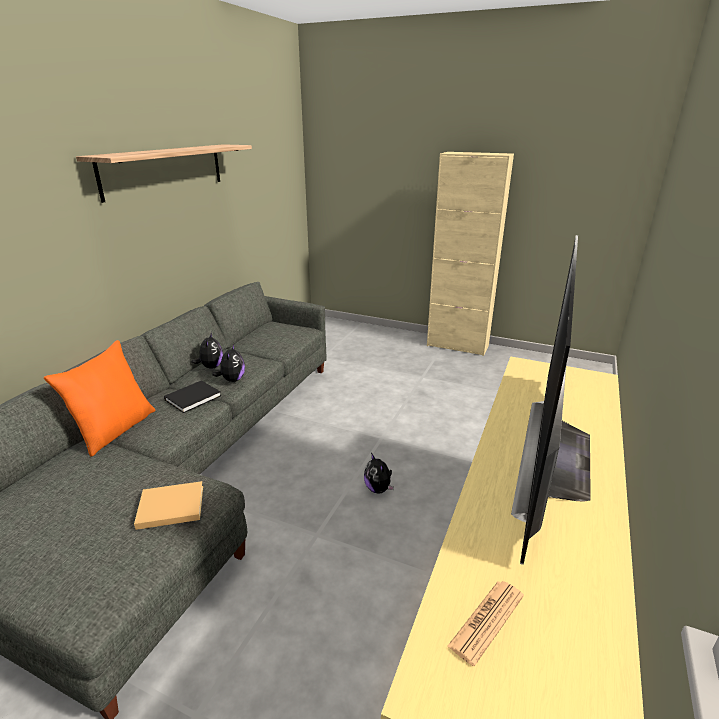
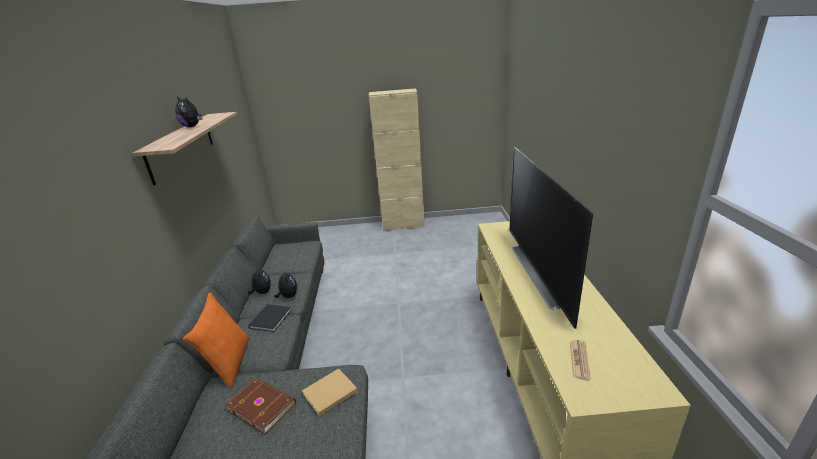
camera: 25 degrees left, 0 degrees up
(96, 488) = (262, 405): none -> brown book
(378, 489) = (420, 335): plush toy -> plush toy (192, 127)

